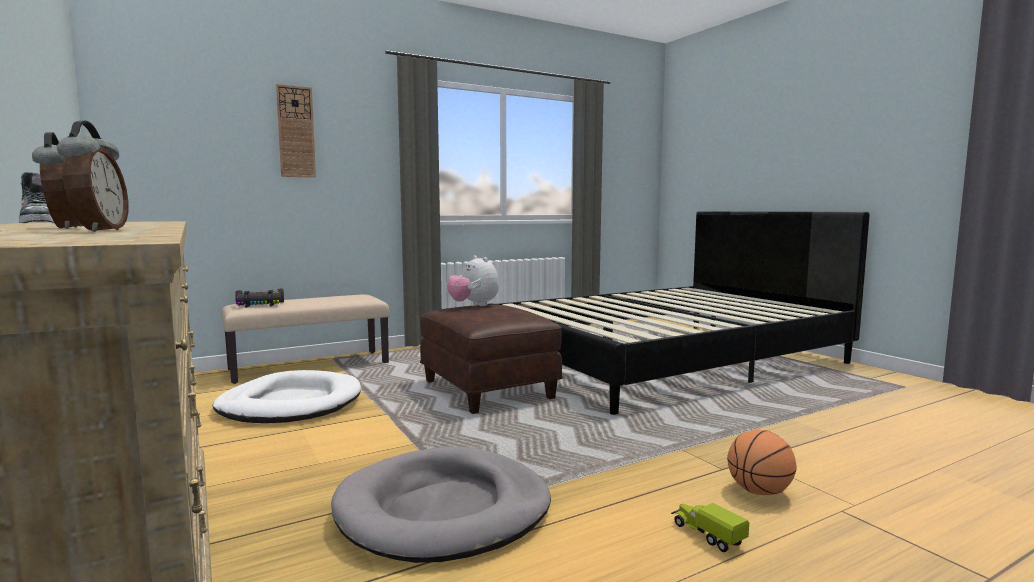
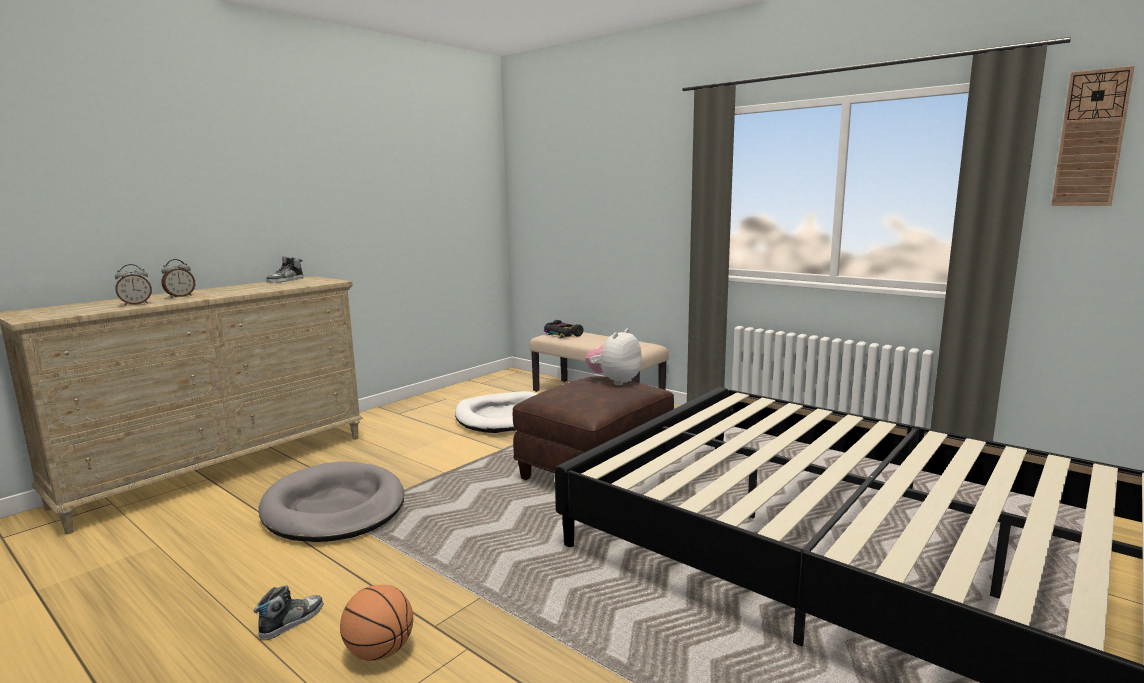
camera: 70 degrees right, 5 degrees up
(296, 132) = (617, 183): wall clock -> wall clock (1091, 139)
(707, 535) = (292, 621): toy truck -> shoe

